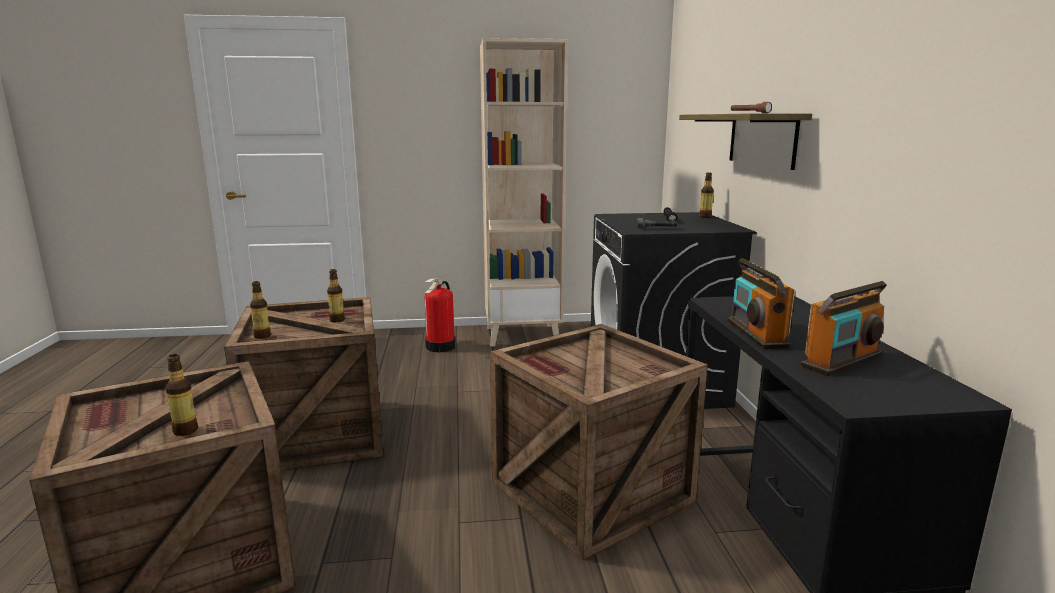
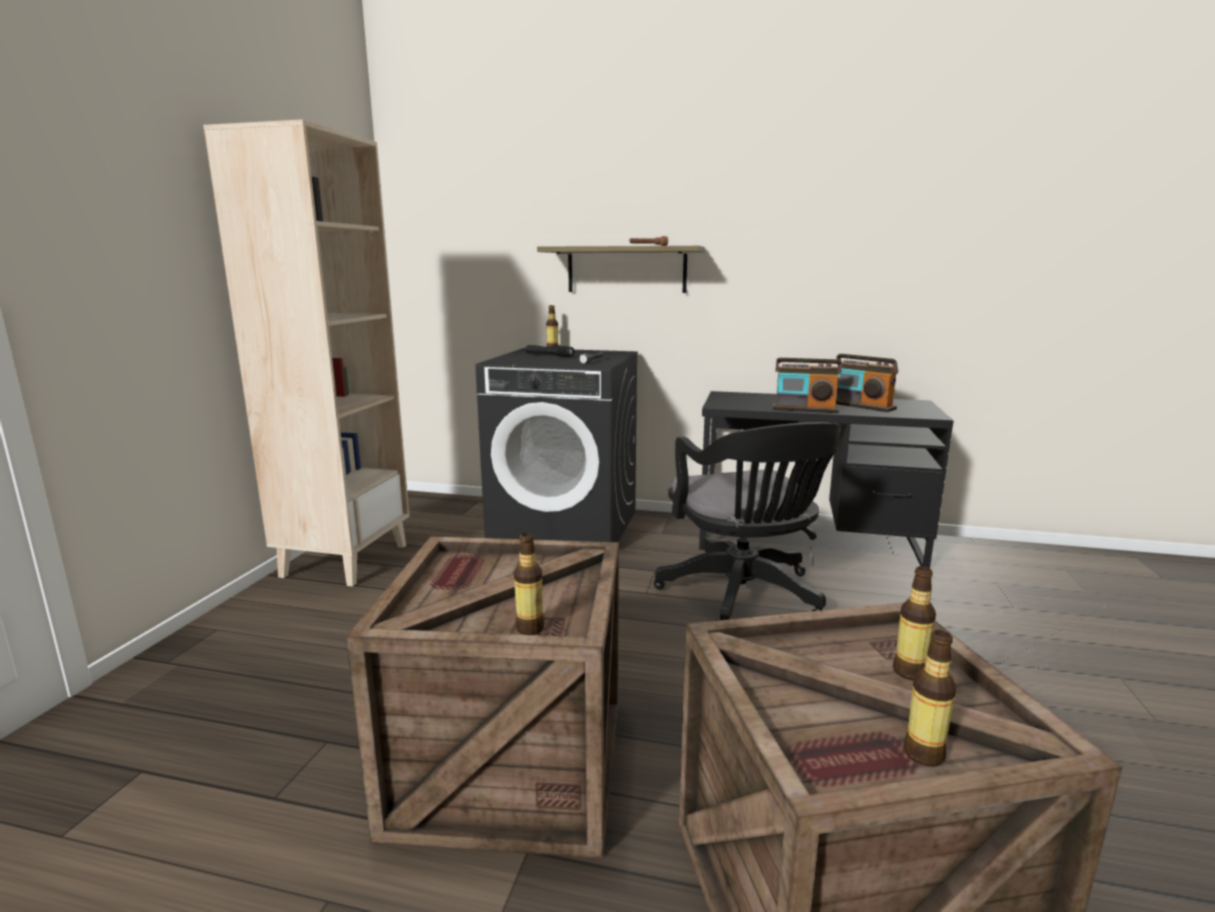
camera: 70 degrees left, 0 degrees up
(337, 320) = (500, 570): bottle -> bottle (923, 754)
(441, 347) = (300, 621): fire extinguisher -> none
(588, 491) = (744, 598): crate -> black office chair
(841, 361) = (862, 406): radio -> radio turned 150 degrees clockwise

